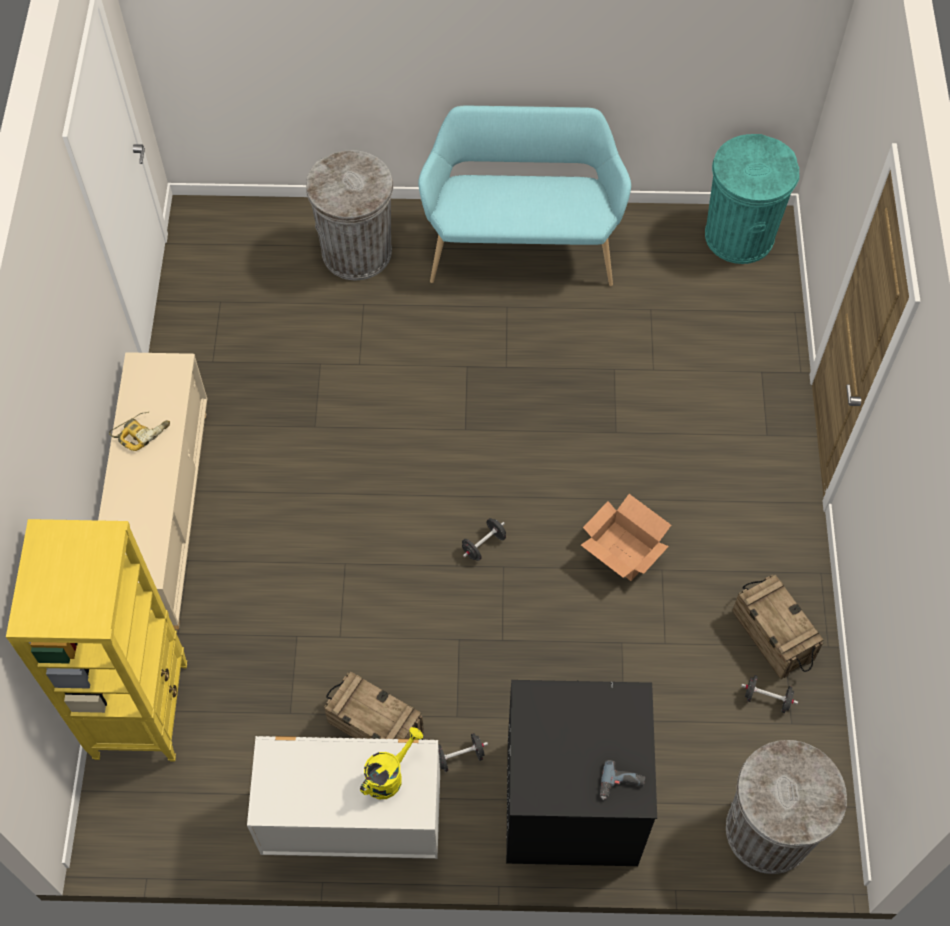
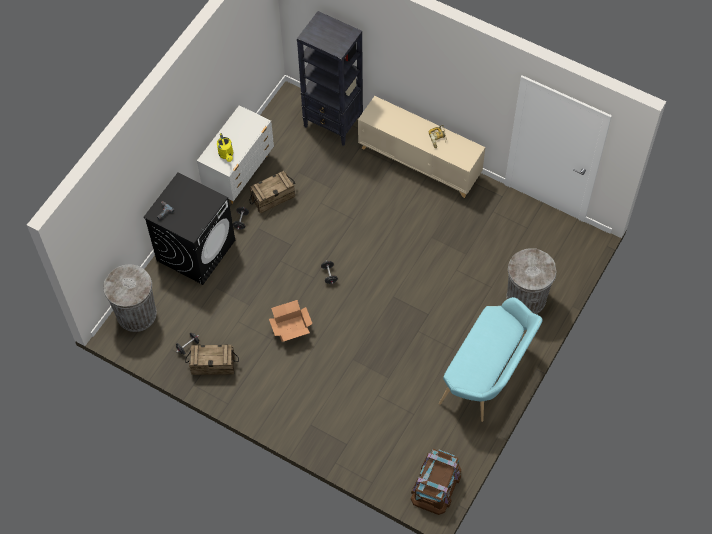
camera: 120 degrees right, 0 degrees up
(142, 709) = (333, 124): yellow bookcase -> black bookcase
(739, 236) = (435, 485): turquoise trash can -> brown storage box

